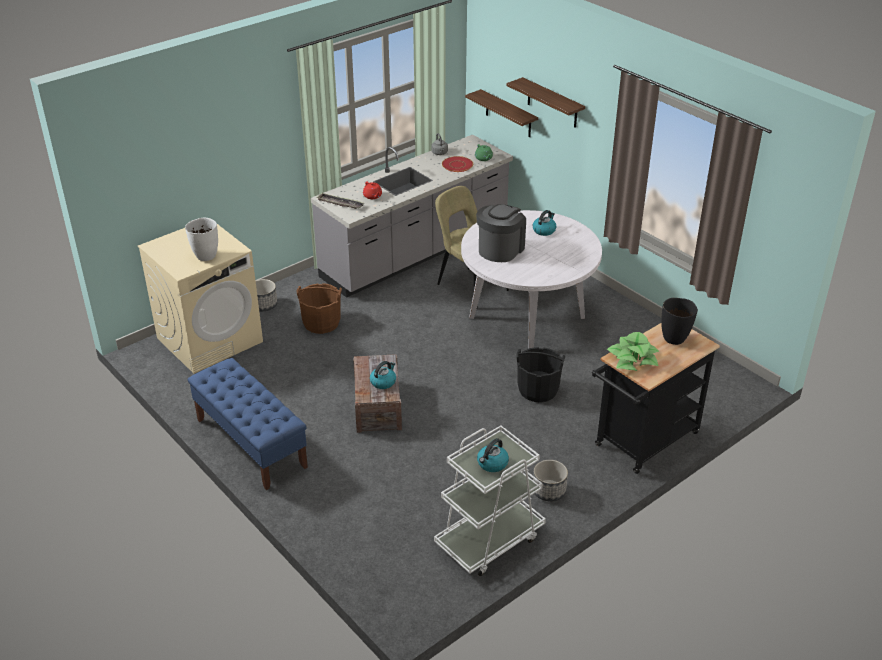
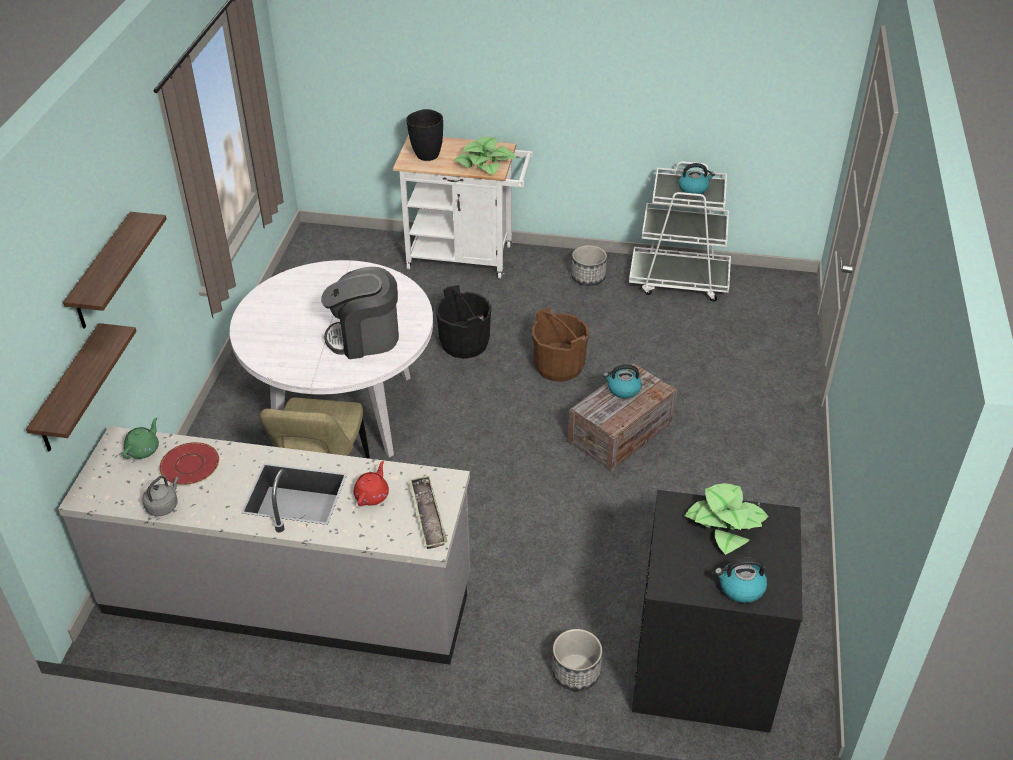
camera: 130 degrees left, 5 degrees up
(205, 256) = (725, 522): white vase -> potted plant
(210, 339) = (702, 667): beige washing machine -> black washing machine
(250, 443) = (786, 487): blue bench -> none
(321, 323) = (545, 579): brown bucket -> brown bucket (559, 366)
(544, 230) = (284, 326): kettle -> kettle (740, 588)
(642, 443) = (467, 257): black cart -> white cart

